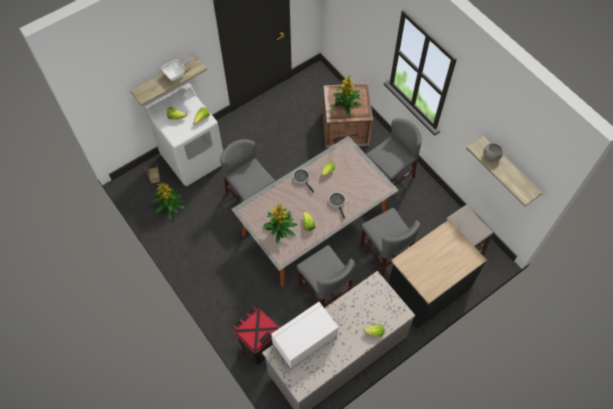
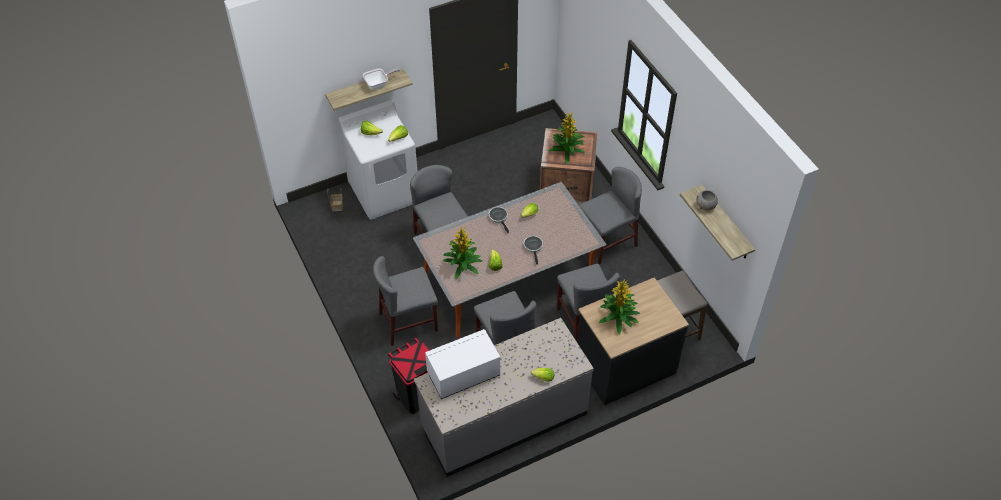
camera: 10 degrees right, 10 degrees down
(169, 206) = (347, 237): potted plant -> potted plant (618, 318)
(238, 278) = (408, 322): none -> grey chair

